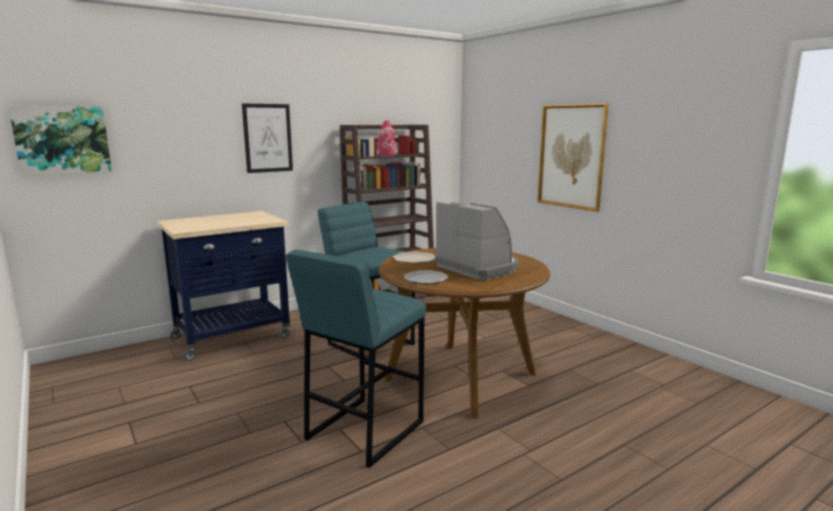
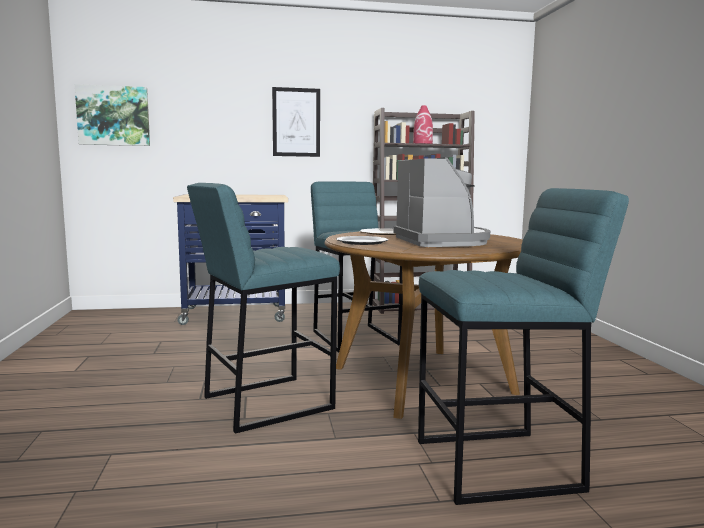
camera: 25 degrees right, 5 degrees down
(571, 156) = (638, 133): picture -> none
(572, 438) = (500, 464): none -> turquoise stool

